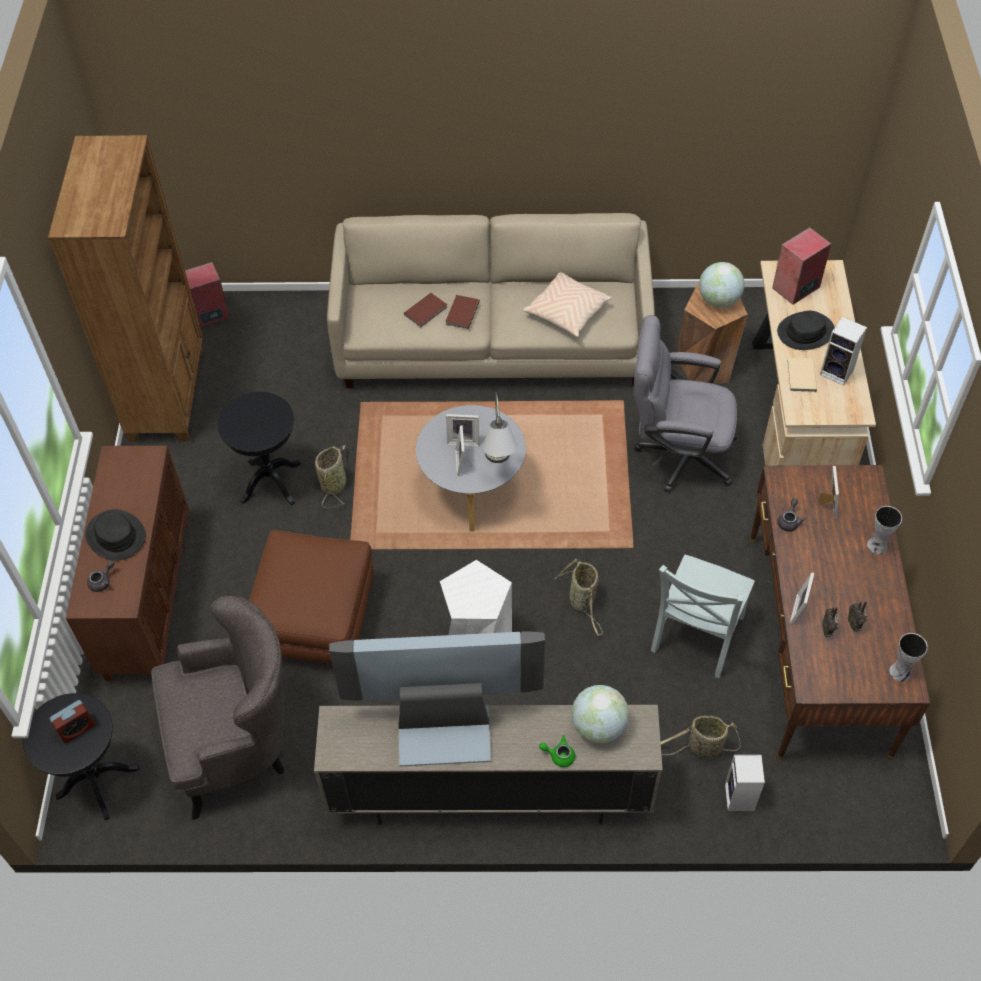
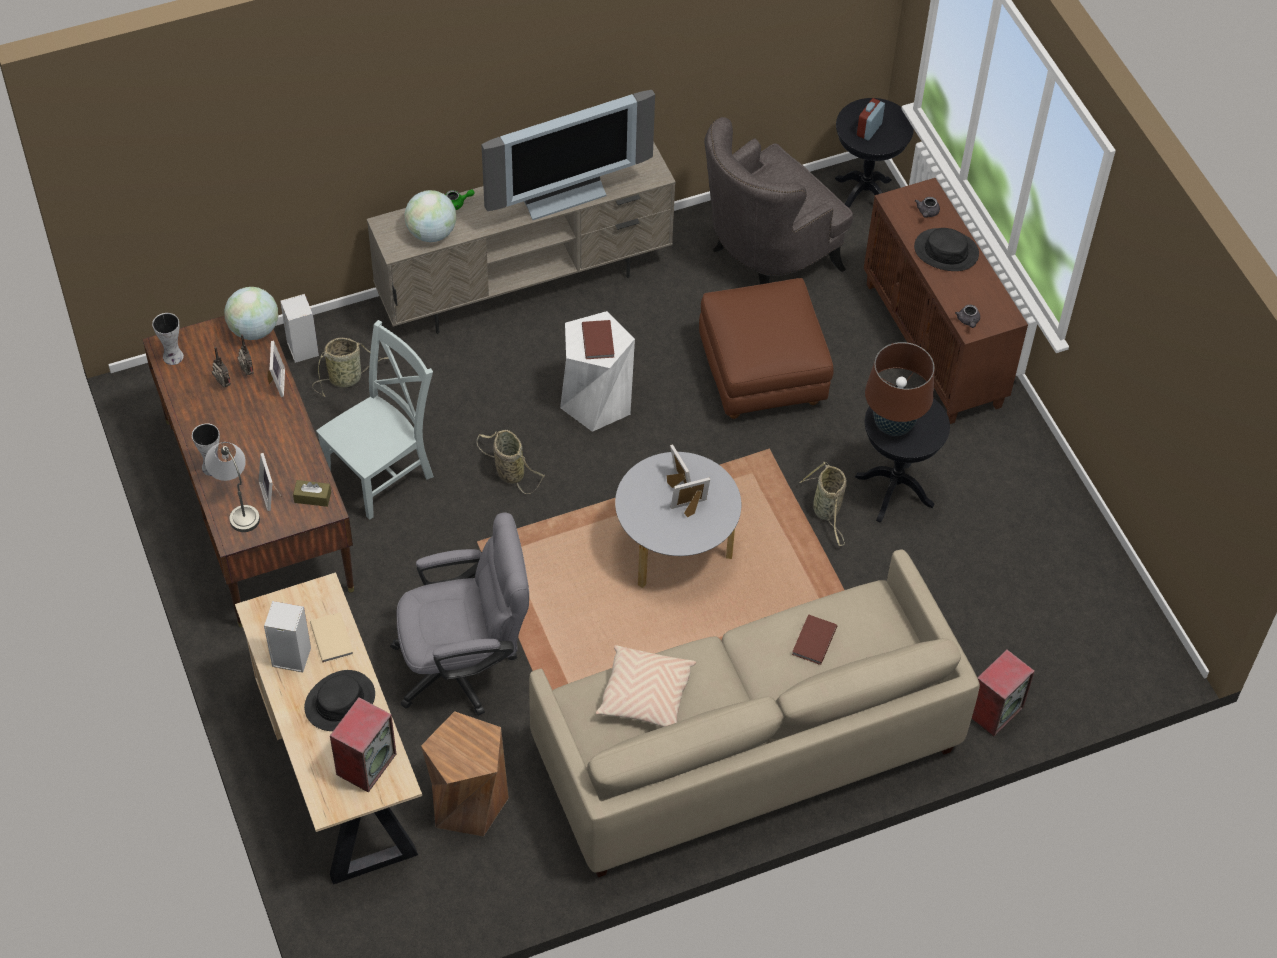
camera: 155 degrees right, 0 degrees up
(168, 393) = (1078, 553): brown bookcase -> none
(209, 315) = (1109, 667): speaker -> speaker (995, 710)
(268, 422) = (893, 425): none -> brown table lamp
(461, 313) = (770, 652): brown book -> brown book (599, 340)
(498, 467) = (638, 491): grey table lamp -> grey table lamp (237, 504)
(695, 637) = (382, 472): grey chair -> grey chair turned 45 degrees clockwise
(719, 300) = (462, 754): globe -> globe (254, 330)
(789, 521) = (307, 465): grey teapot -> grey teapot (968, 321)
(791, 491) = (312, 497): none -> brown tissue box

